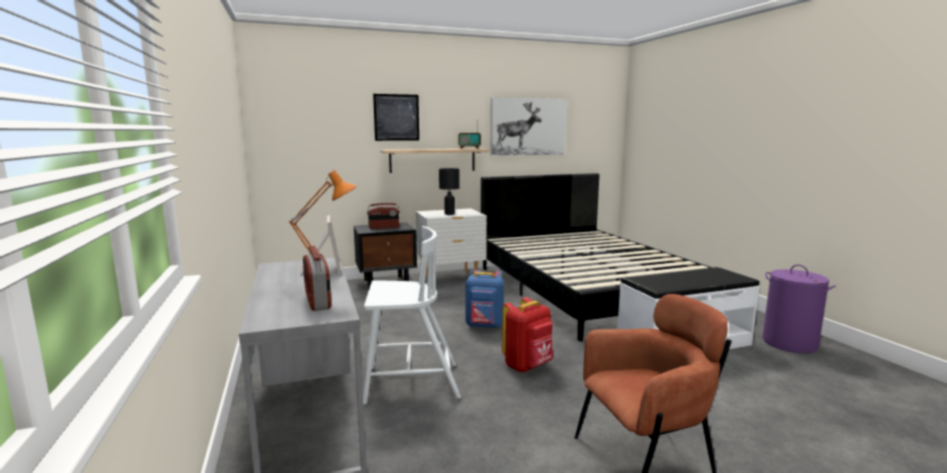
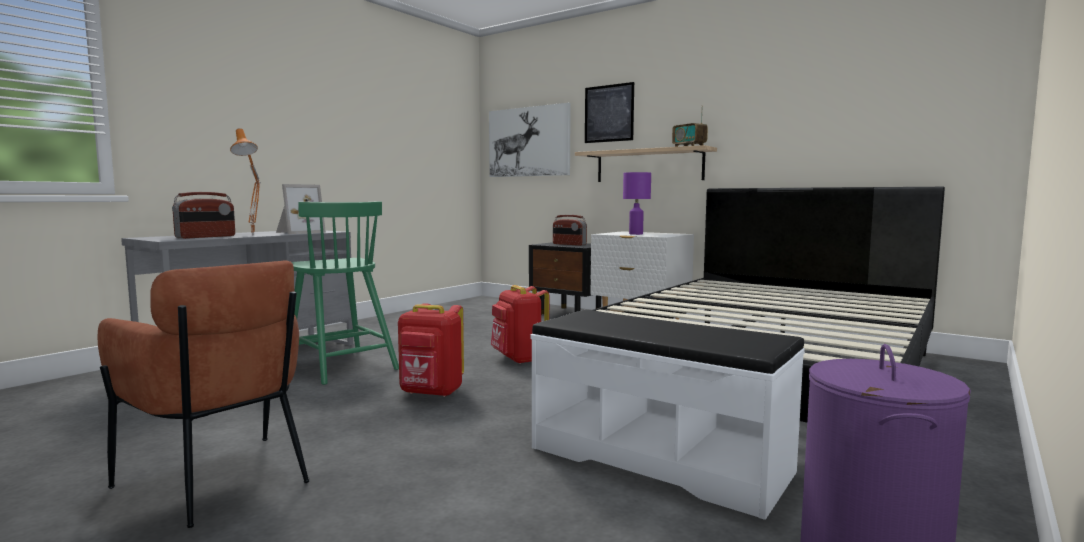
camera: 55 degrees right, 5 degrees down
(410, 383) = (340, 365): white chair -> green chair
(449, 214) = (635, 234): black table lamp -> purple table lamp
(484, 326) = (519, 359): blue backpack -> red backpack
(528, 127) = (797, 109): picture -> picture (528, 142)

